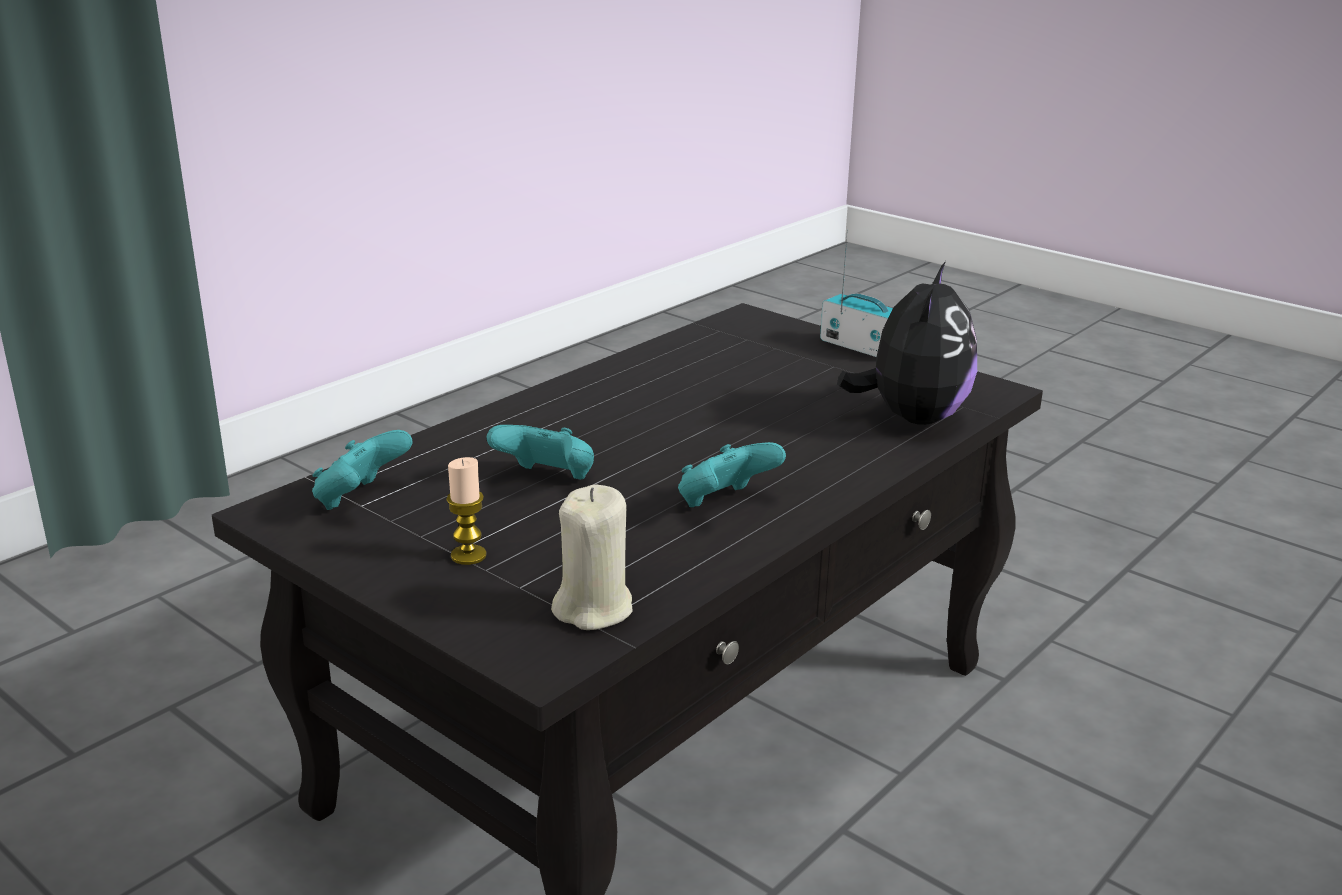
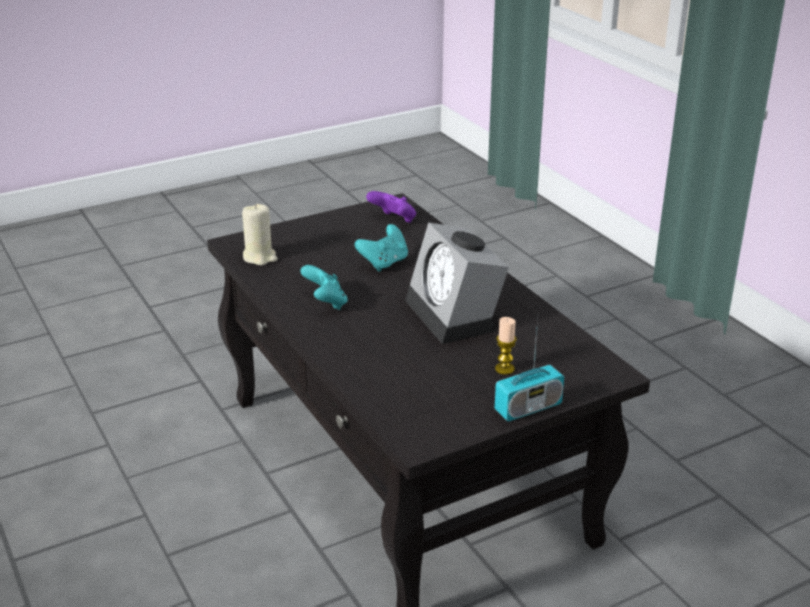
camera: 110 degrees right, 5 degrees up
(360, 499) = (394, 221): turquoise game controller -> purple game controller
(468, 555) = (324, 238): candle -> candle (504, 369)
(684, 406) = (456, 316): none -> alarm clock
(912, 418) = (393, 391): plush toy -> none

